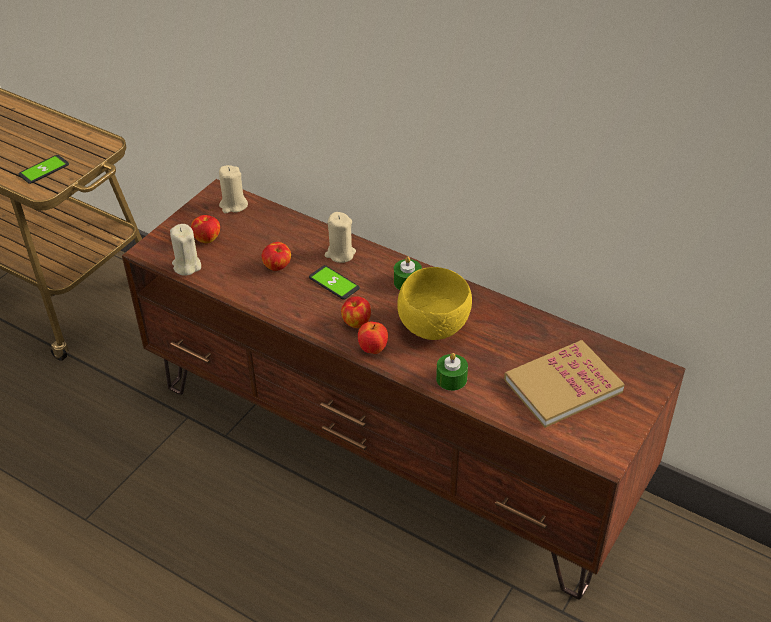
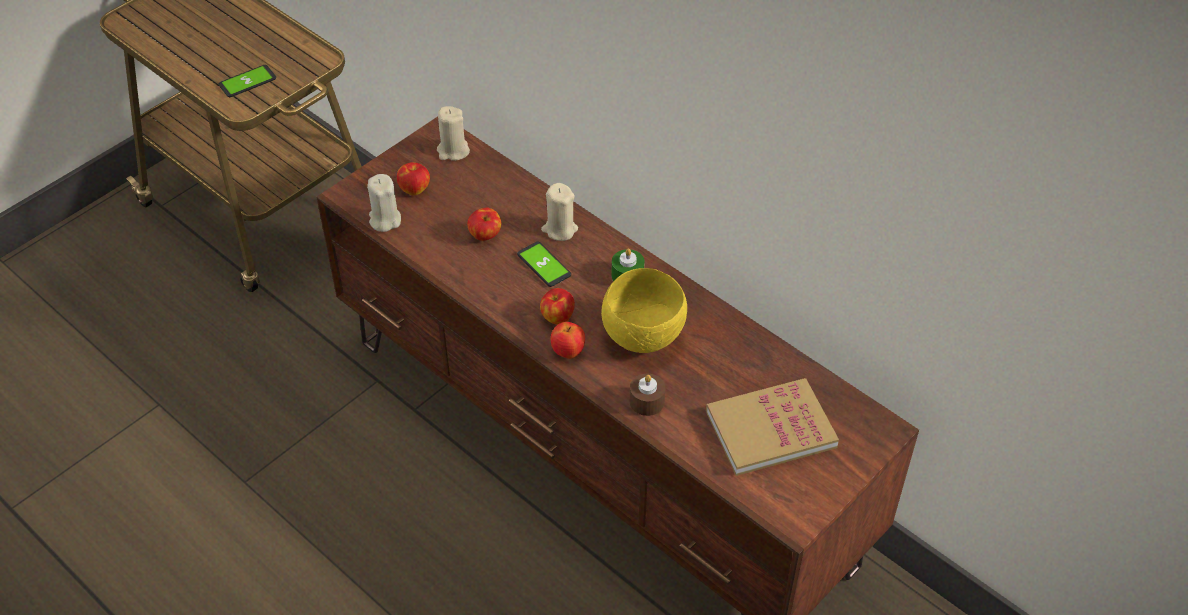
camera: 10 degrees right, 5 degrees up
(451, 379) = (647, 401): green candle -> brown candle

